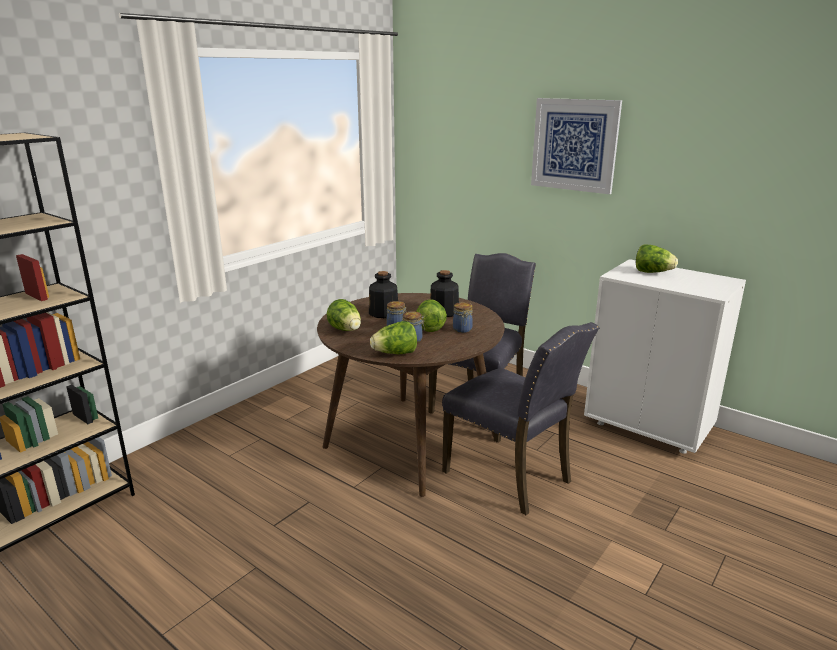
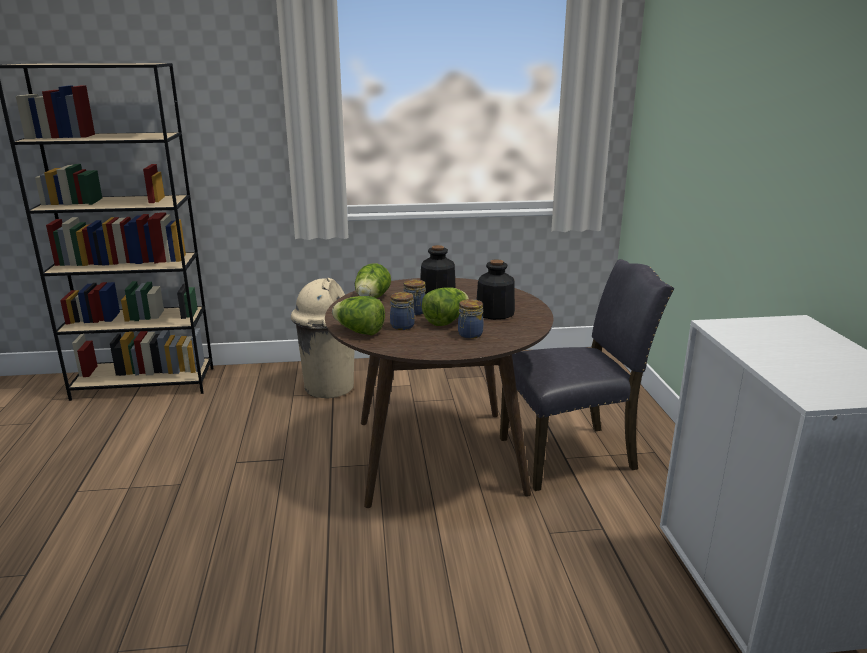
camera: 45 degrees right, 0 degrees up
(250, 435) = (329, 387): none -> beige trash can
(510, 476) = (474, 541): grey chair -> none
(574, 145) = (779, 118): picture -> none
(652, 272) = (792, 339): lettuce -> none

